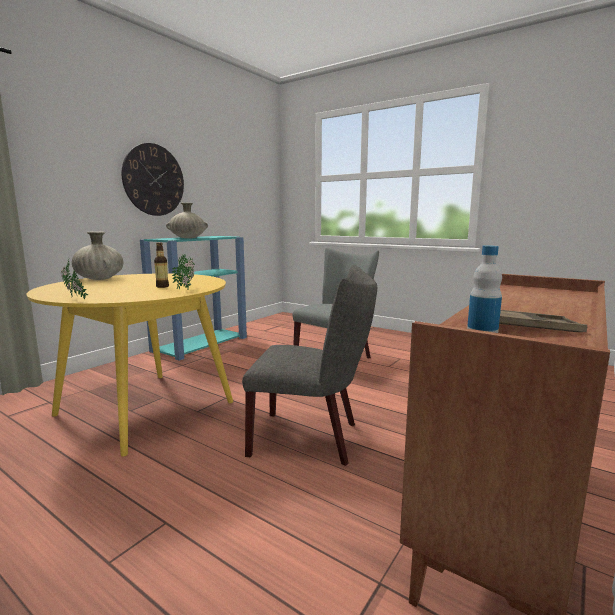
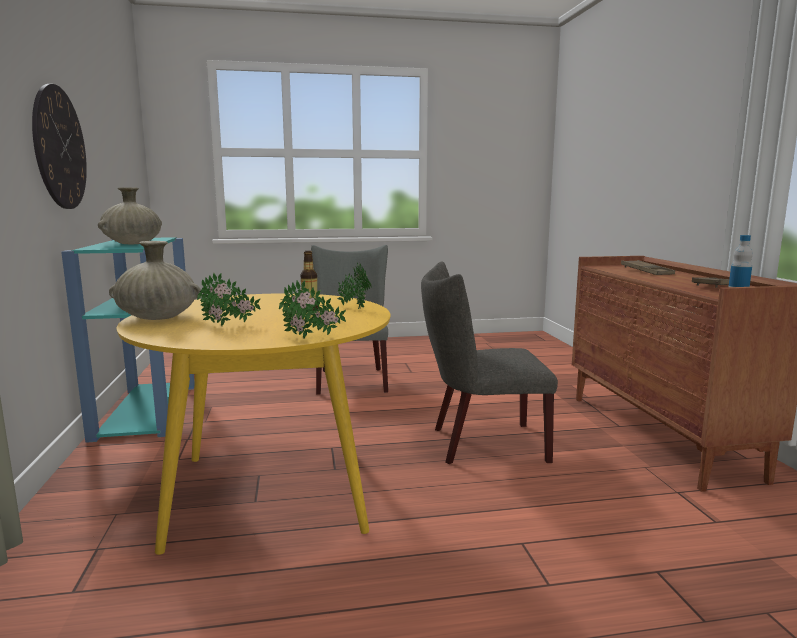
camera: 45 degrees left, 0 degrees up
(94, 287) = (229, 325): none -> potted plant
(312, 438) = (481, 444): grey chair -> grey chair turned 150 degrees counterclockwise
(540, 299) = (646, 272): none -> brown tray

